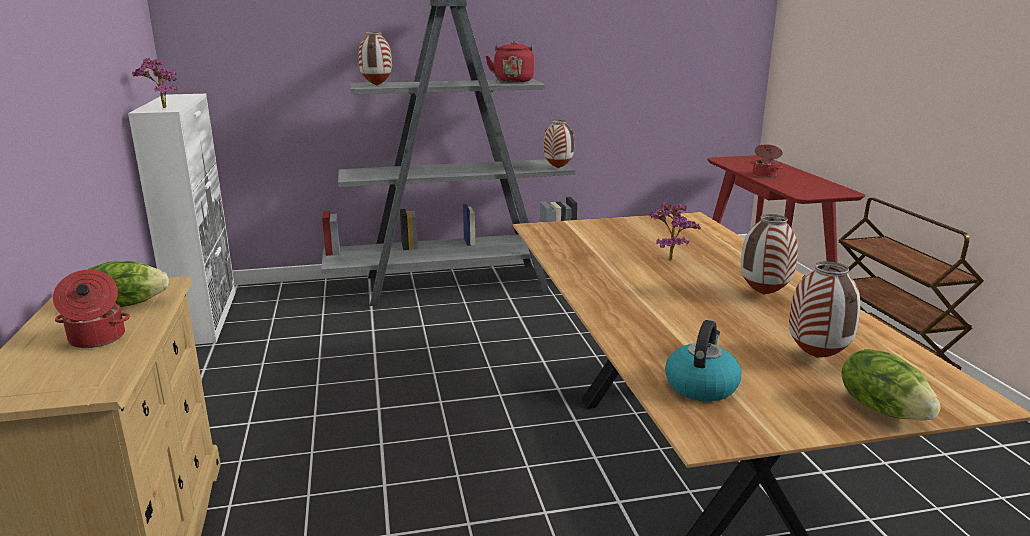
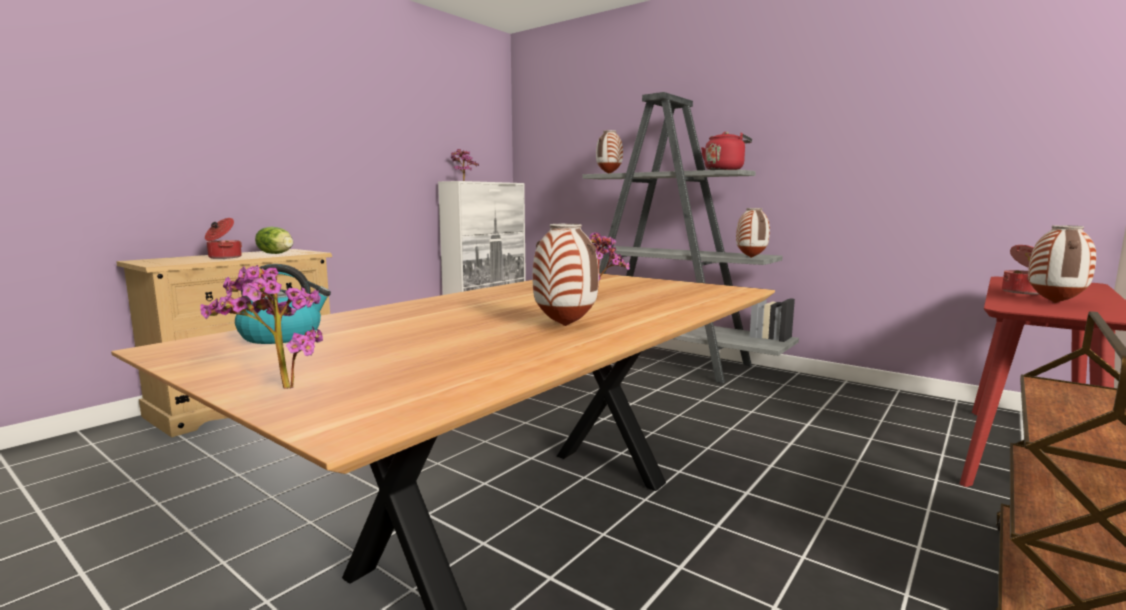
camera: 50 degrees right, 10 degrees down
(815, 357) = (405, 355): vase -> vase (1054, 303)
(883, 409) = (277, 388): lettuce -> potted plant

